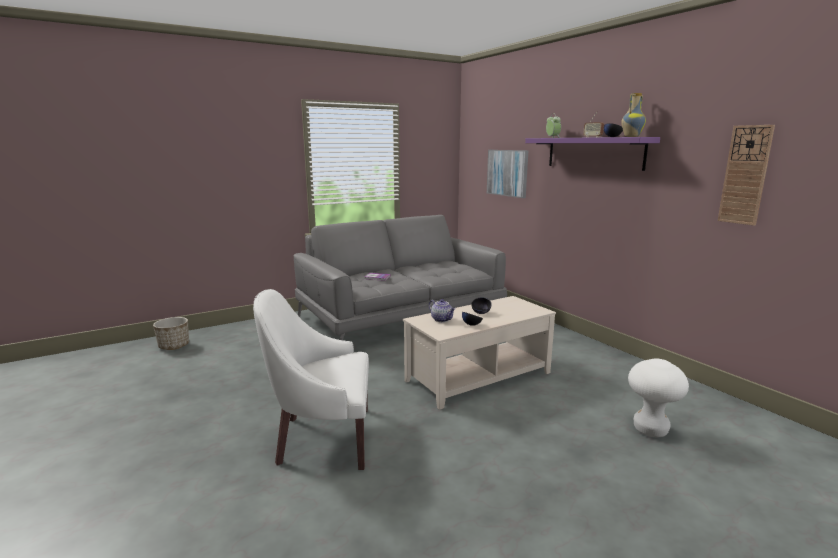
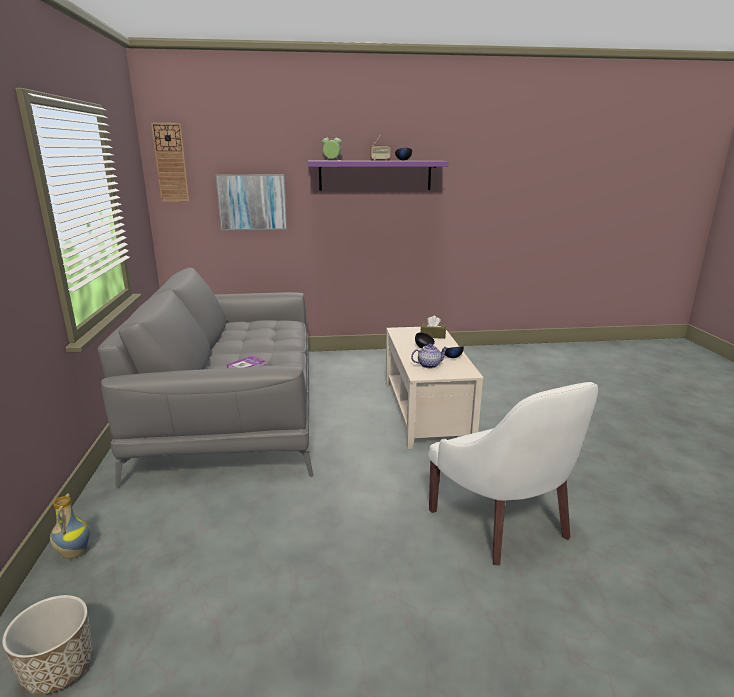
camera: 65 degrees left, 5 degrees up
(323, 438) = (504, 523): white armchair -> white armchair turned 45 degrees counterclockwise
(518, 312) = (433, 336): none -> brown tissue box
(631, 136) = (425, 160): vase -> vase (73, 553)
(650, 430) = (541, 379): white stool -> none
(745, 175) = (507, 189): wall clock -> wall clock (171, 163)

